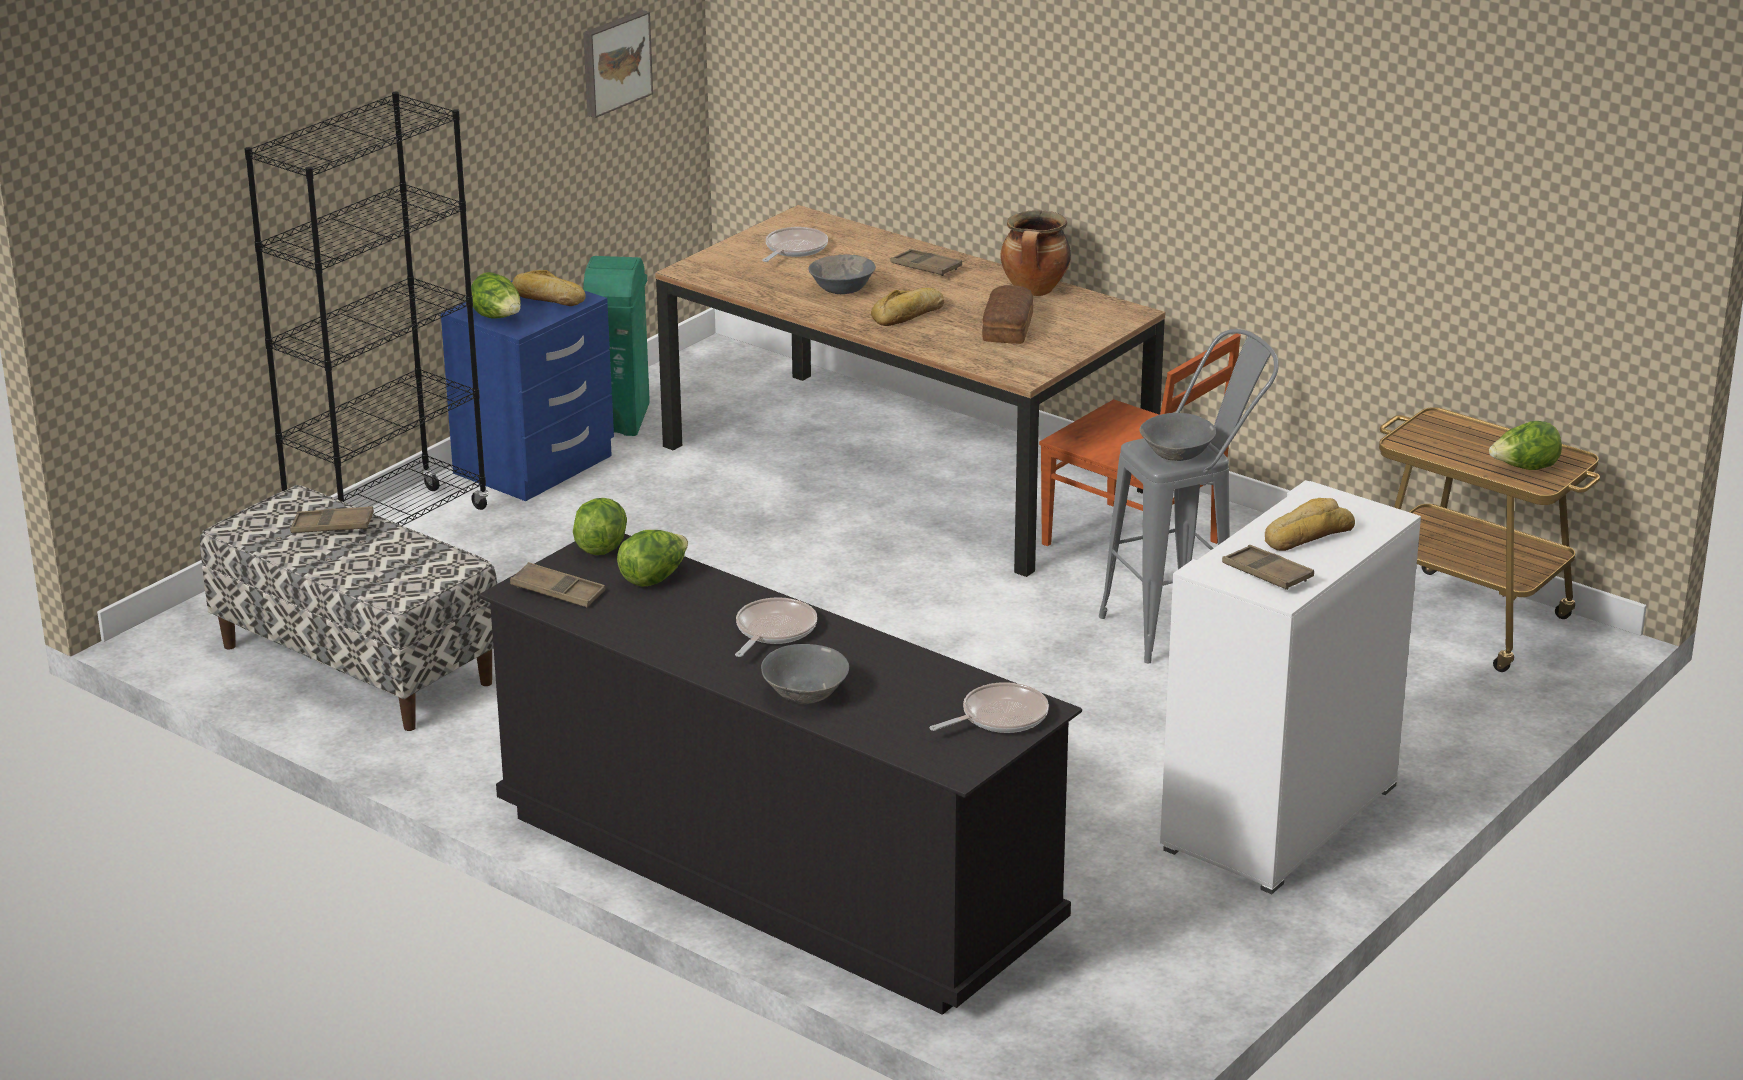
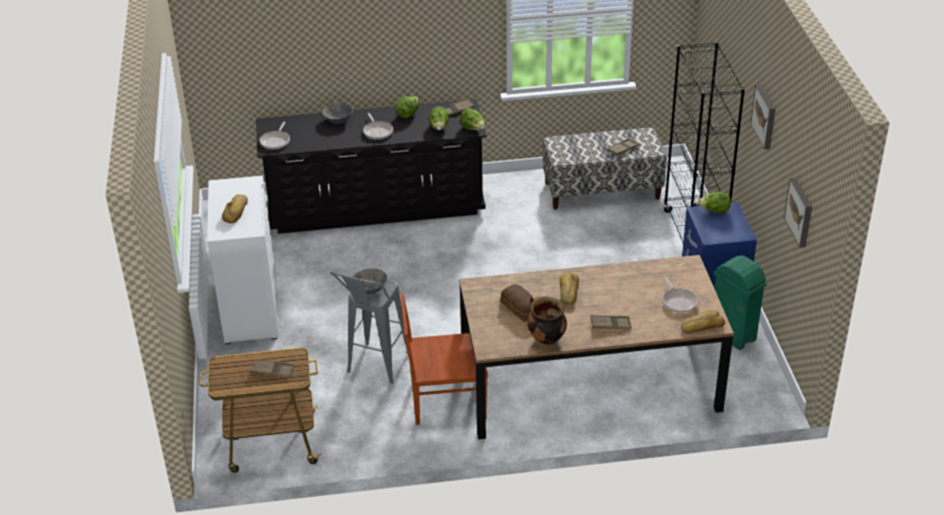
camera: 135 degrees right, 10 degrees up
(453, 68) = (765, 116): none -> picture
(547, 298) = (721, 231): bread -> bread (701, 326)
(843, 289) = (617, 290): grey bowl -> none
(1267, 574) = (232, 190): brown tray -> brown tray (273, 371)
(1524, 469) = (234, 369): lettuce -> lettuce (408, 114)

